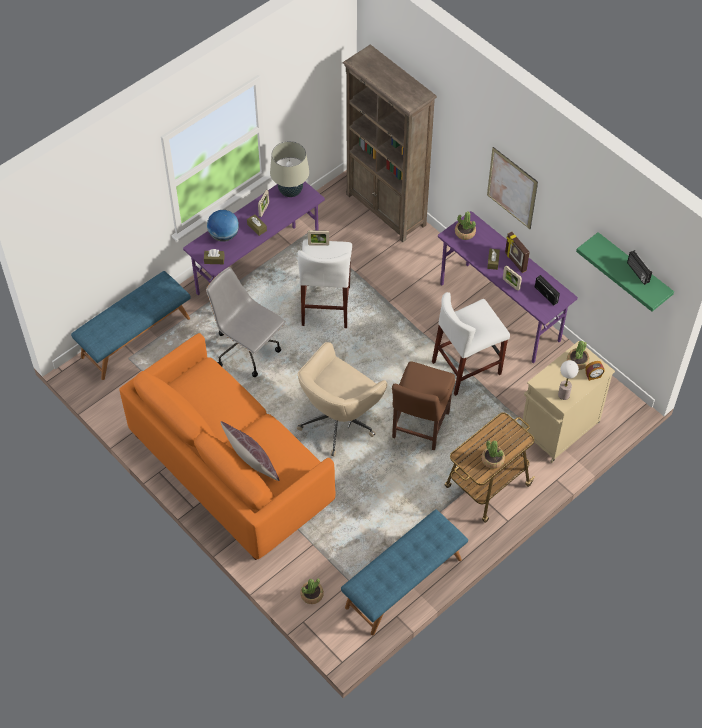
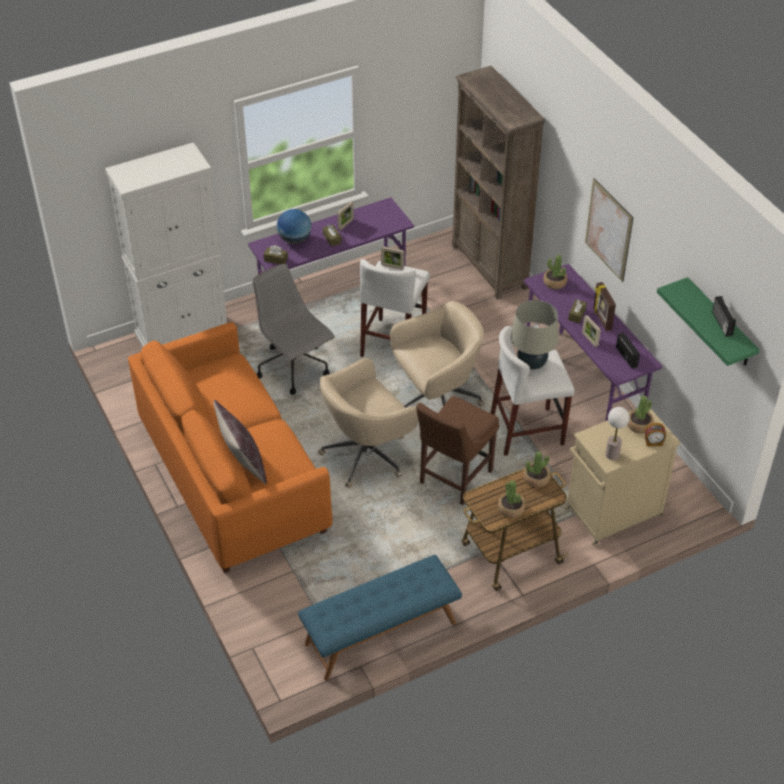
camera: 15 degrees right, 10 degrees down
(135, 337) = (182, 334): blue bench -> white cabinet
(290, 191) = (380, 213): beige table lamp -> beige table lamp (531, 363)
(312, 594) = (272, 622): potted plant -> potted plant (536, 478)
(382, 355) = (437, 400): none -> beige office chair

